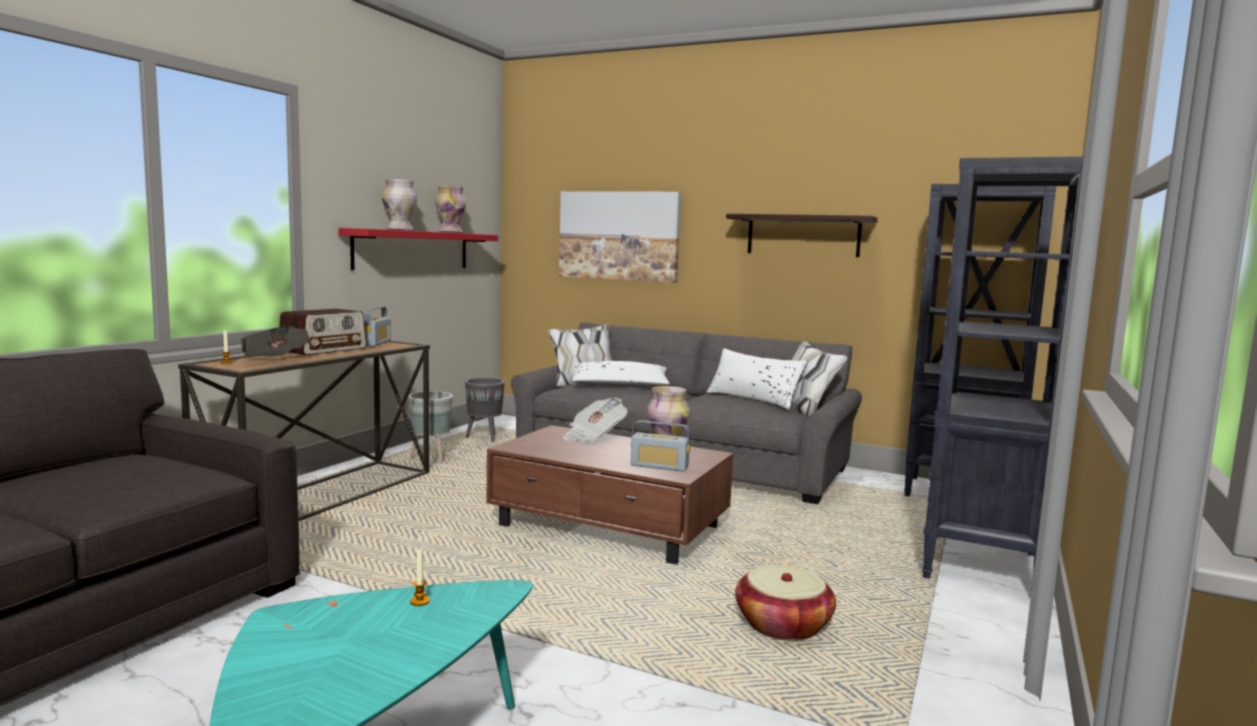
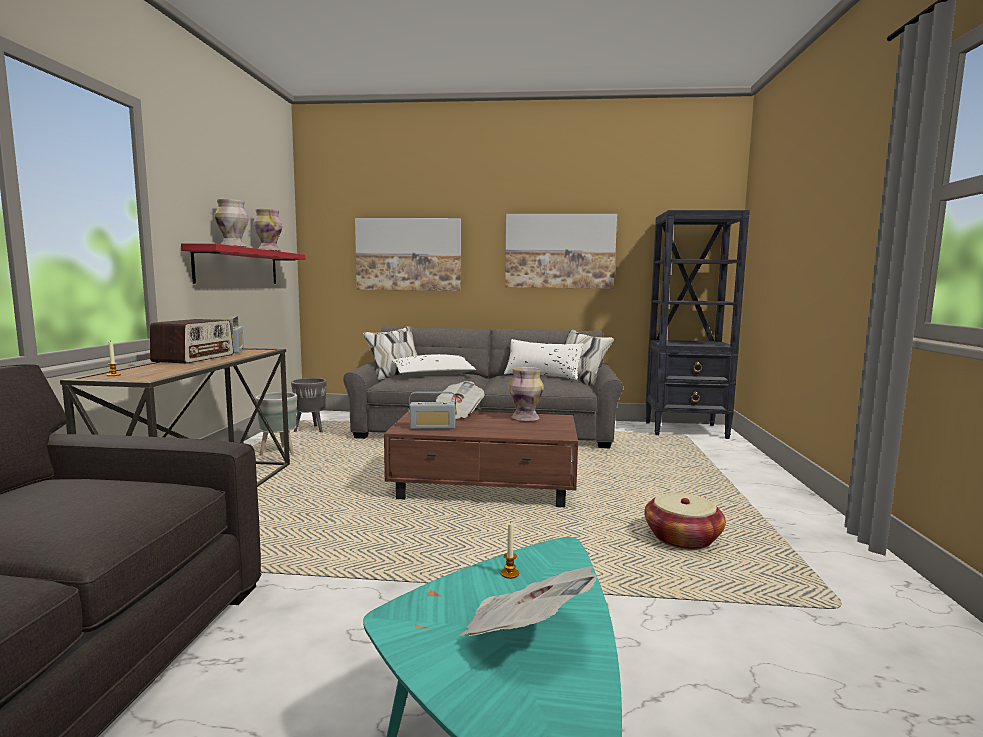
camera: 20 degrees left, 0 degrees up
(276, 361) = (164, 370): newspaper -> newspaper (525, 634)
(659, 466) = (538, 430): radio -> radio (432, 427)
(803, 235) = (559, 251): shelf -> picture
(980, 566) = (748, 475): black bookcase -> none

